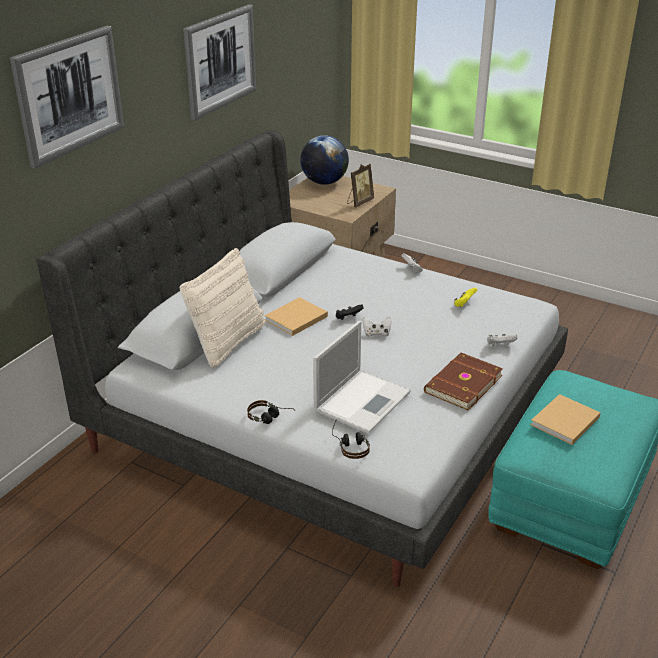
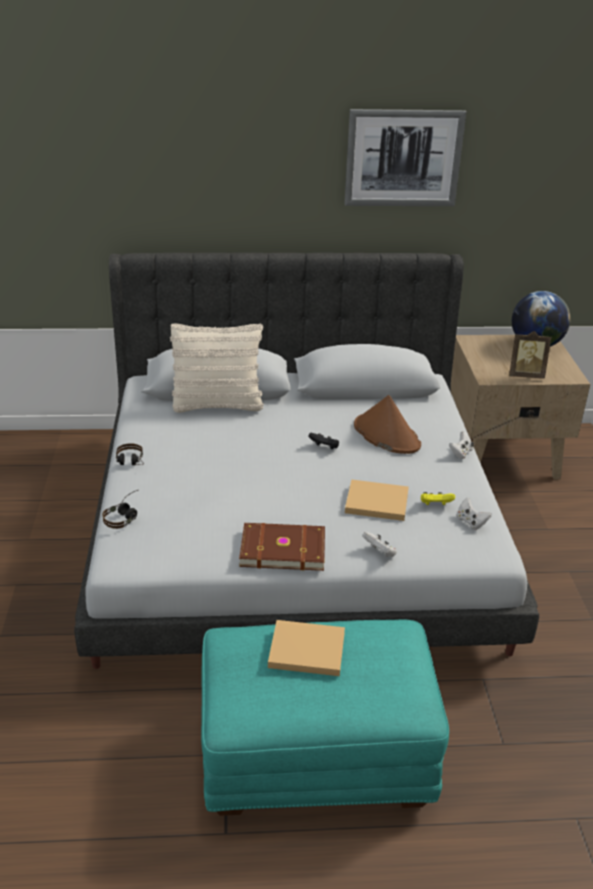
camera: 55 degrees right, 0 degrees up
(69, 95) = (182, 129): picture -> none
(295, 319) = (290, 422): beige book -> beige book (374, 502)
(359, 287) = (386, 435): none -> brown hat
(363, 400) = (194, 498): laptop -> none
(376, 333) = (315, 471): white game controller -> white game controller (471, 522)

